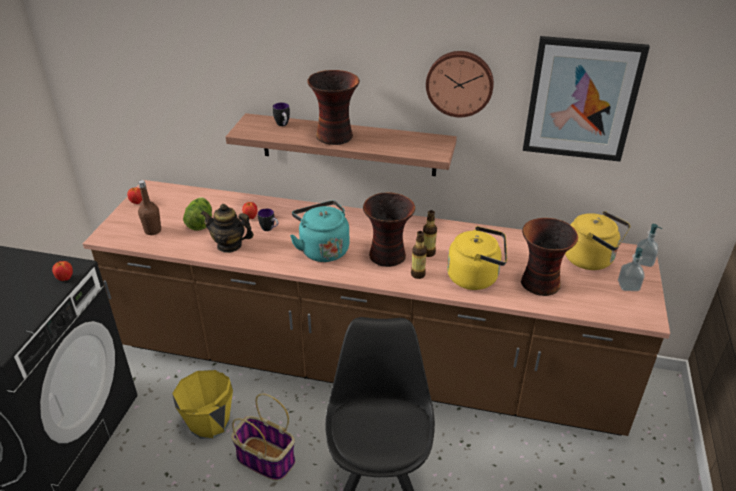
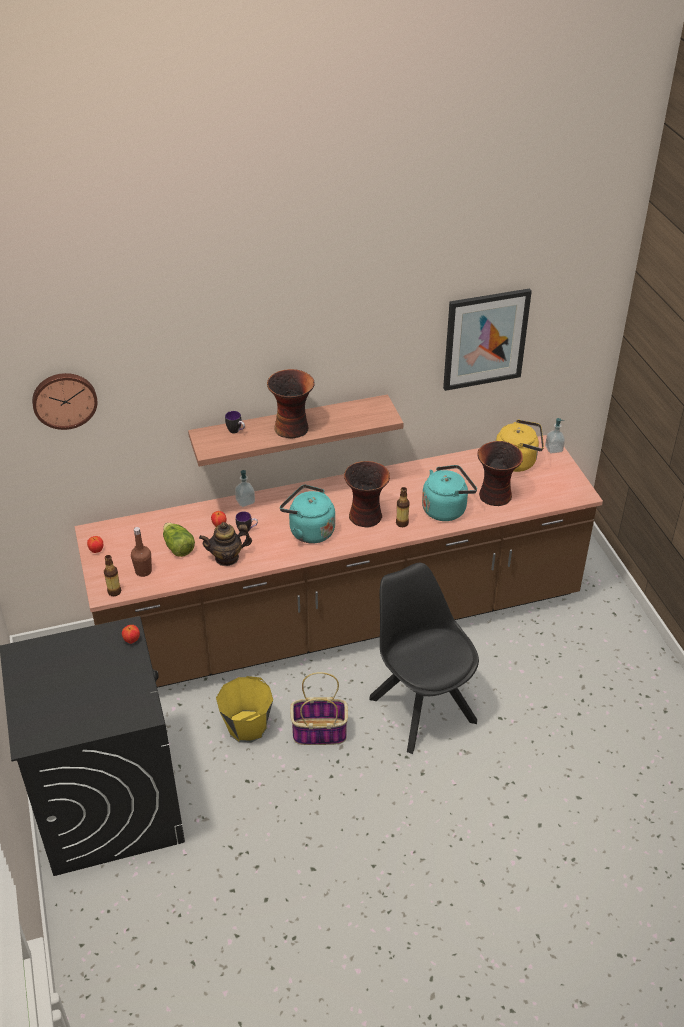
camera: 30 degrees left, 5 degrees up
(428, 253) = (395, 502): bottle -> bottle (114, 591)
(460, 83) = (388, 352): wall clock -> wall clock (64, 399)
(476, 277) = (446, 508): yellow kettle -> turquoise kettle
(628, 286) = (555, 474): soap dispenser -> soap dispenser (245, 501)

